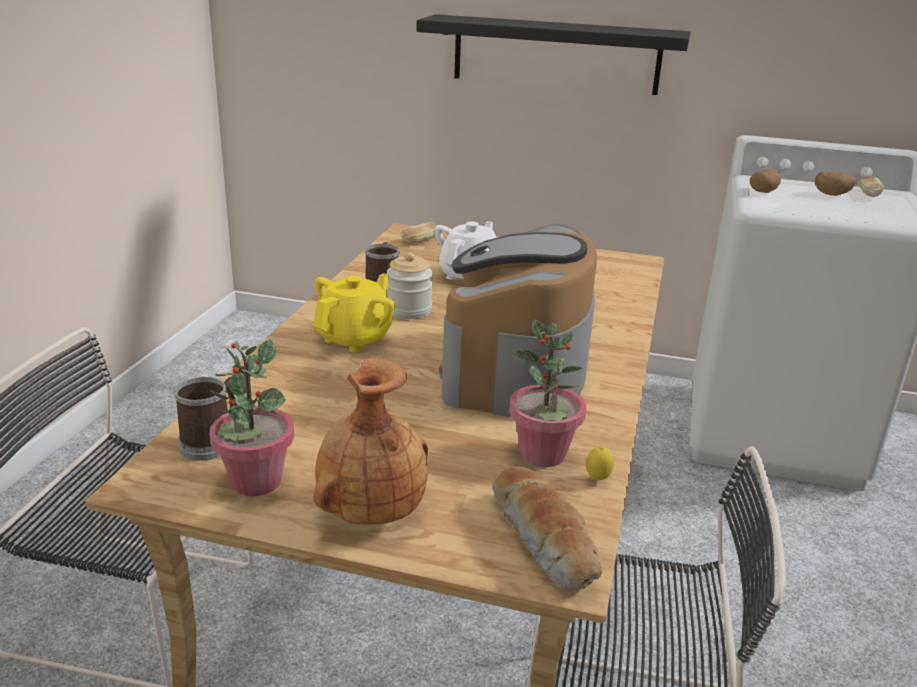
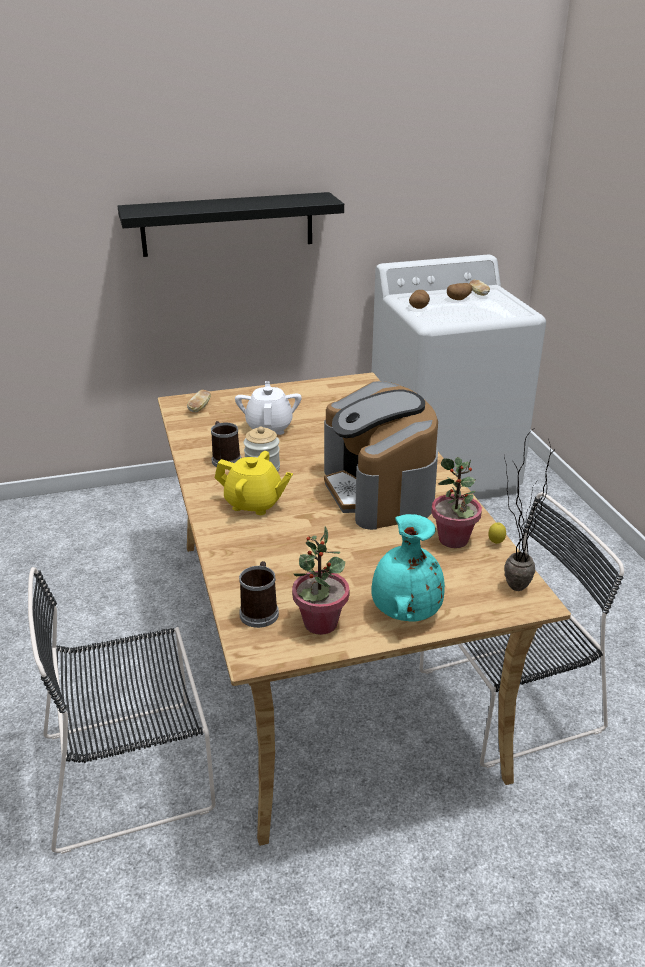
camera: 30 degrees left, 5 degrees up
(355, 338) = (254, 504): yellow teapot -> yellow teapot turned 105 degrees clockwise
(370, 511) = (404, 611): brown vase -> turquoise vase
(545, 541) = (507, 588): bread -> potted plant

